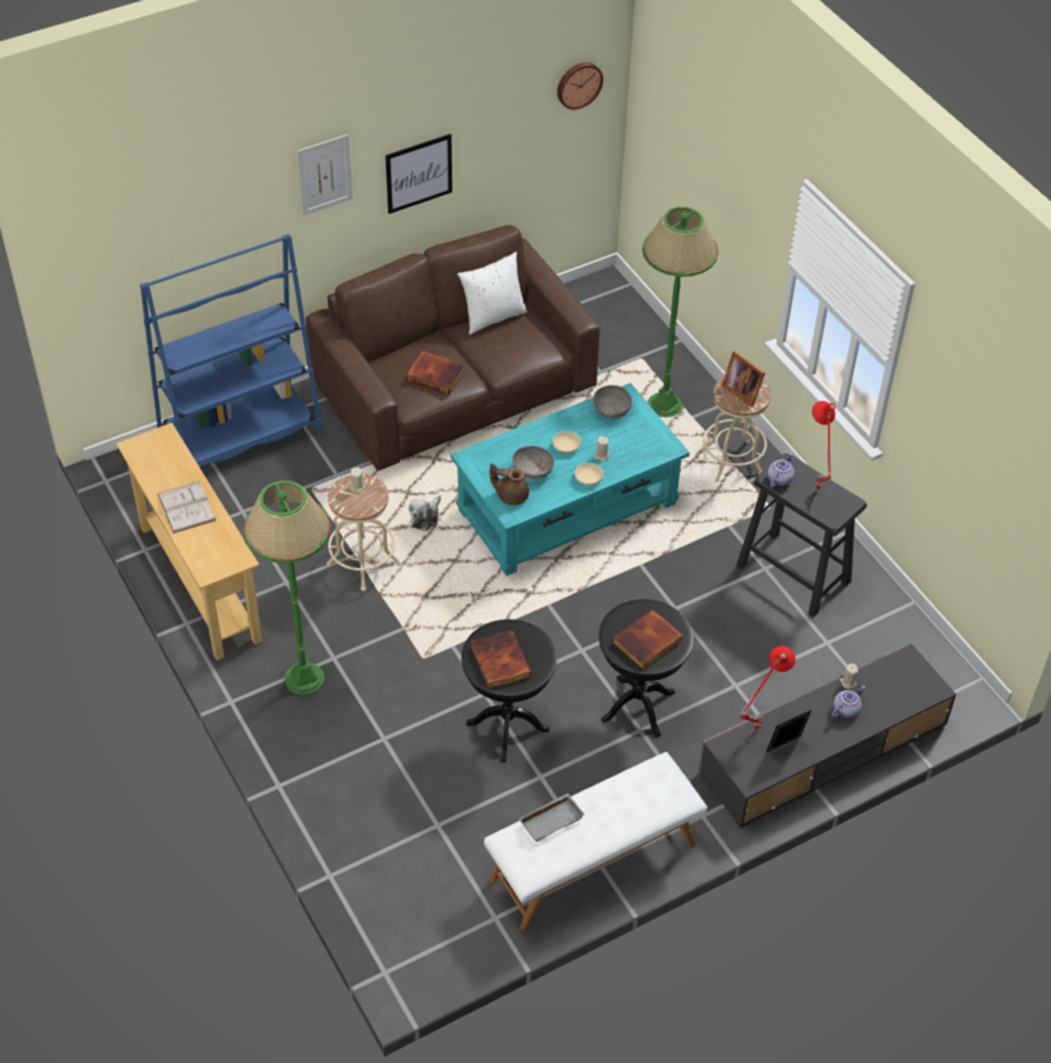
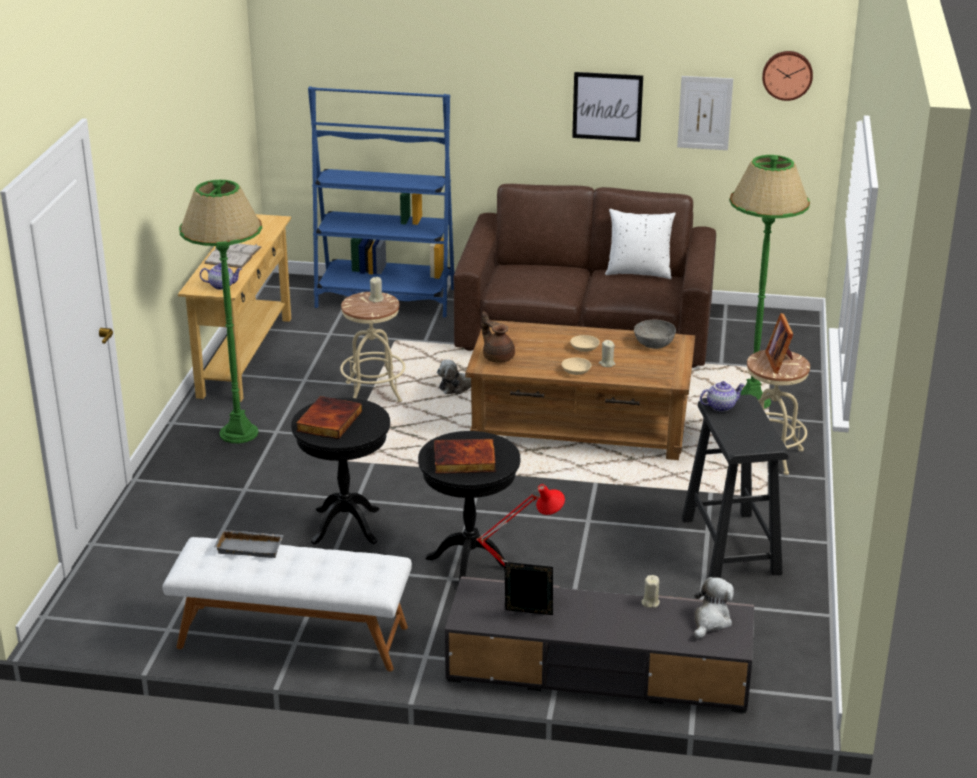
camera: 40 degrees right, 20 degrees down
(325, 174) = (513, 68): picture -> picture (704, 113)
(436, 374) = (542, 282): book -> none
(533, 471) = (536, 351): grey bowl -> none
(568, 507) = (581, 426): turquoise coffee table -> brown coffee table
(815, 490) = (747, 425): red table lamp -> none
(845, 709) = (622, 618): teapot -> teapot (222, 286)
(900, 675) = (710, 621): none -> plush toy

